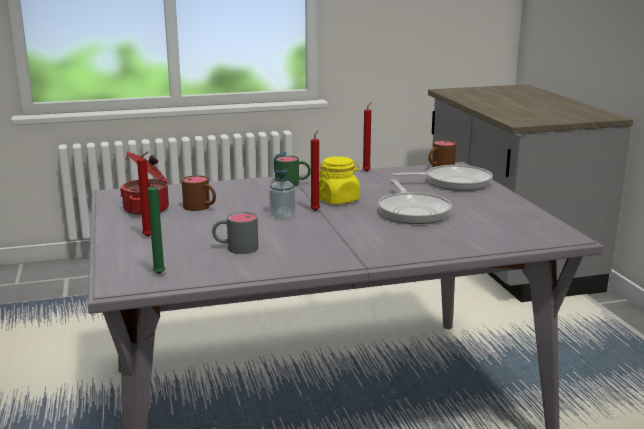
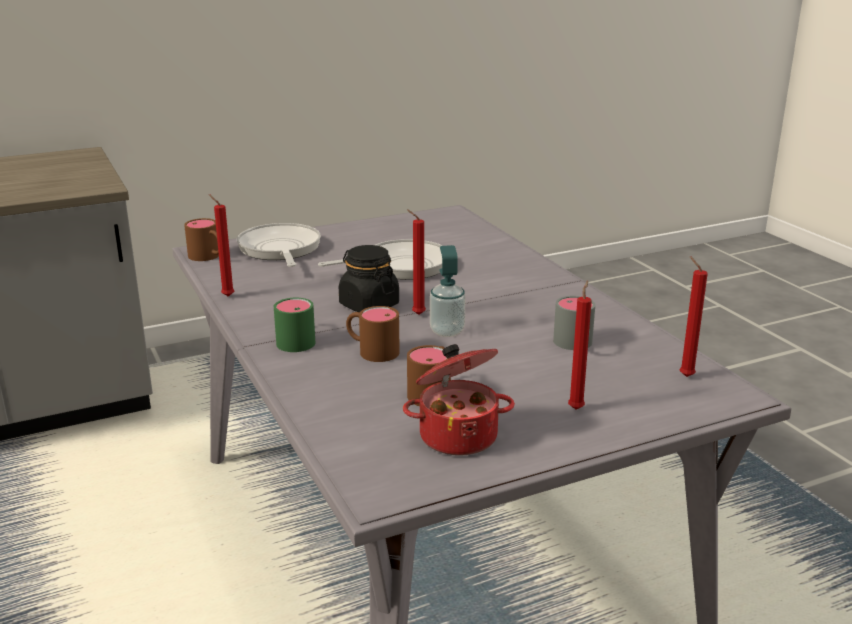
camera: 100 degrees left, 5 degrees up
(161, 274) = (684, 376): green candle -> red candle
(266, 198) = (371, 350): none -> brown mug
(338, 200) = (368, 305): yellow jar -> black jar

